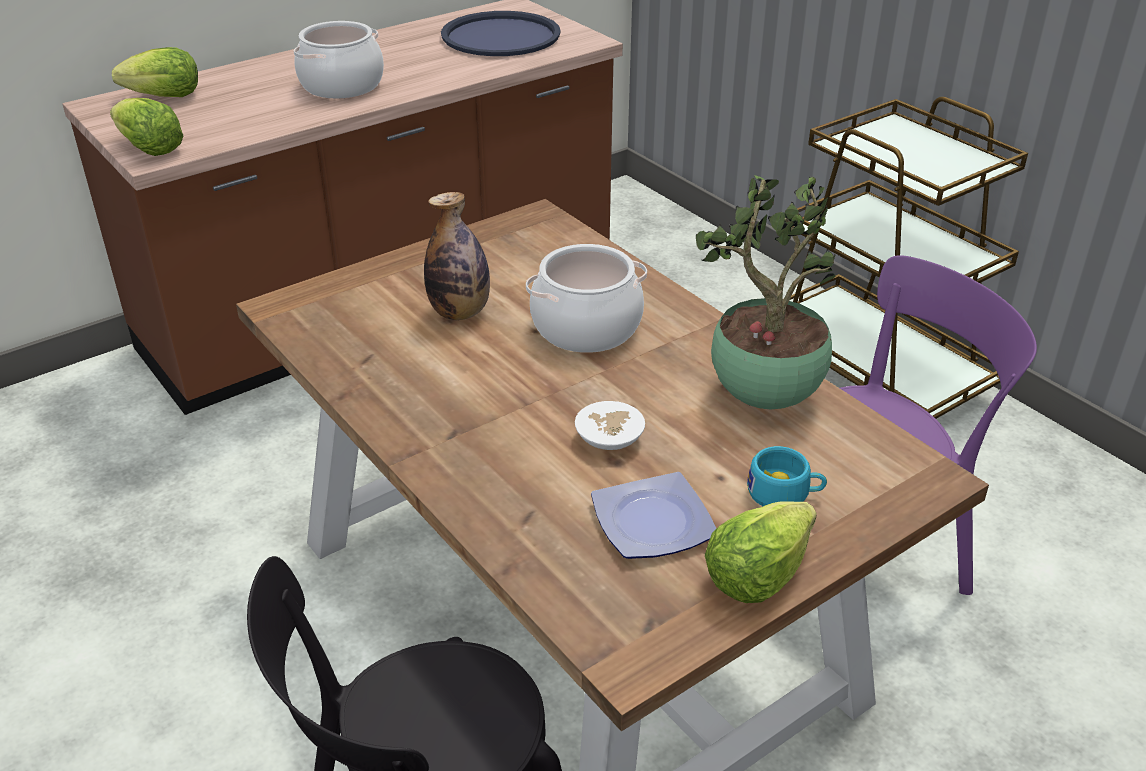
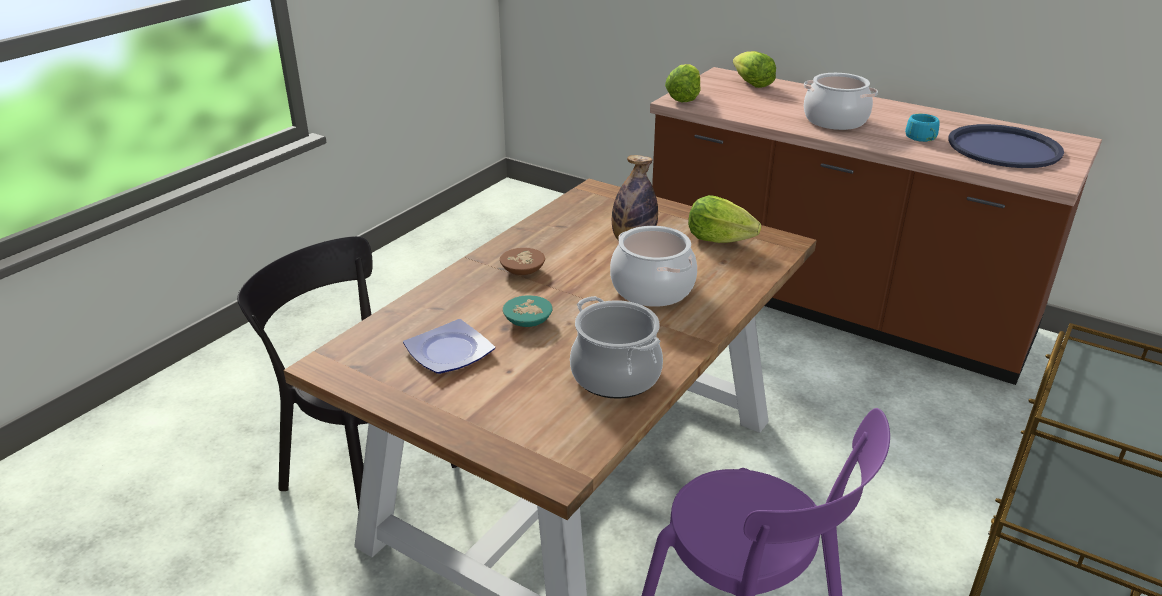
camera: 70 degrees right, 5 degrees down
(470, 416) = (523, 269): none -> brown bowl
(611, 438) = (529, 321): white bowl -> turquoise bowl
(756, 575) = (412, 400): lettuce -> lettuce (718, 239)
(762, 398) = (615, 375): potted plant -> cooking pot
(785, 494) = (503, 401): turquoise cup -> turquoise cup (922, 138)

